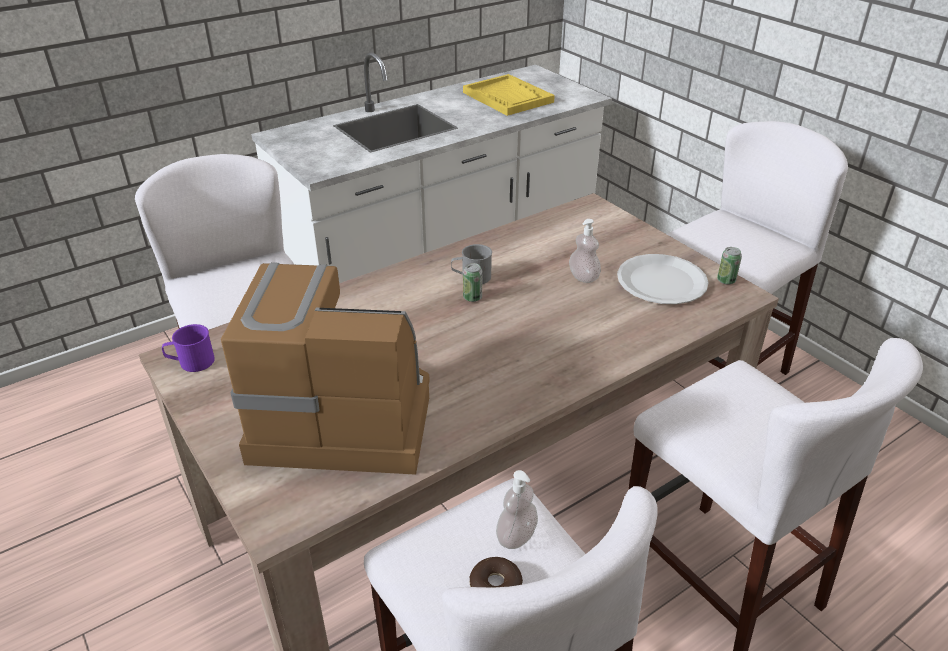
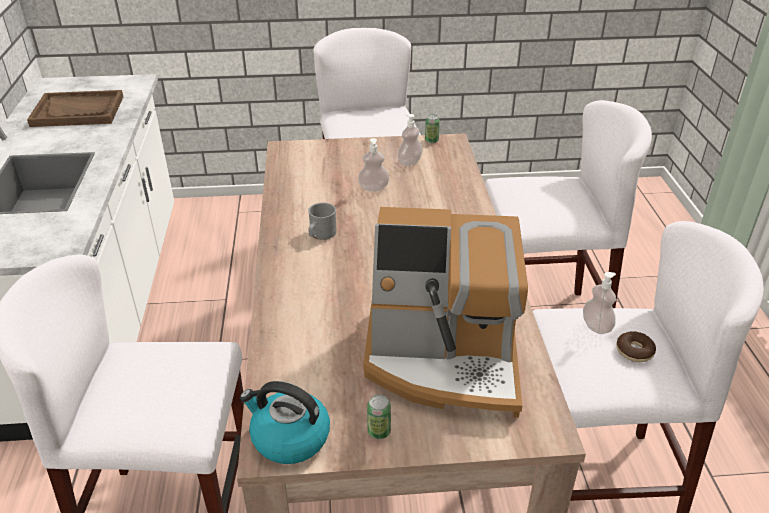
camera: 60 degrees left, 0 degrees up
(191, 362) = (289, 438): purple mug -> kettle
(341, 415) = (443, 359): coffee machine -> coffee machine turned 120 degrees counterclockwise
(472, 297) = (349, 244): can -> can (379, 431)
(508, 97) = (78, 111): yellow tray -> brown tray
(661, 282) = (410, 162): white plate -> soap dispenser

